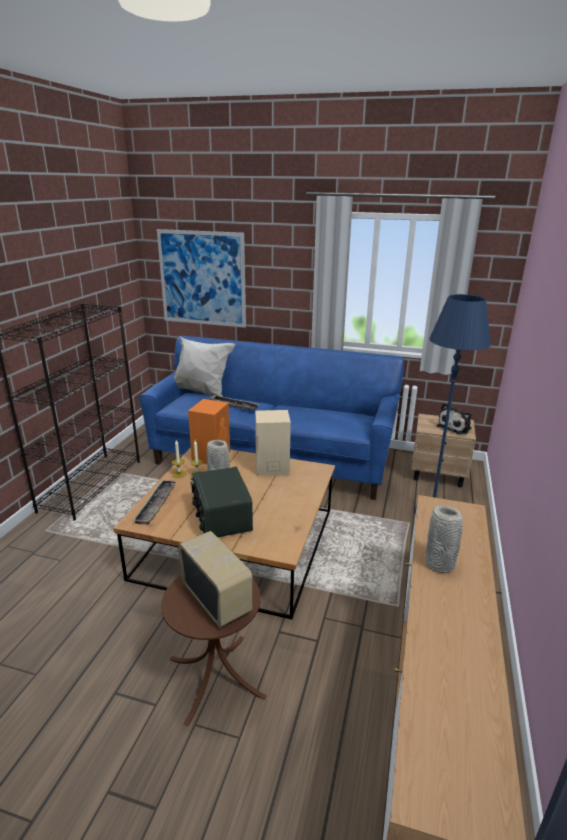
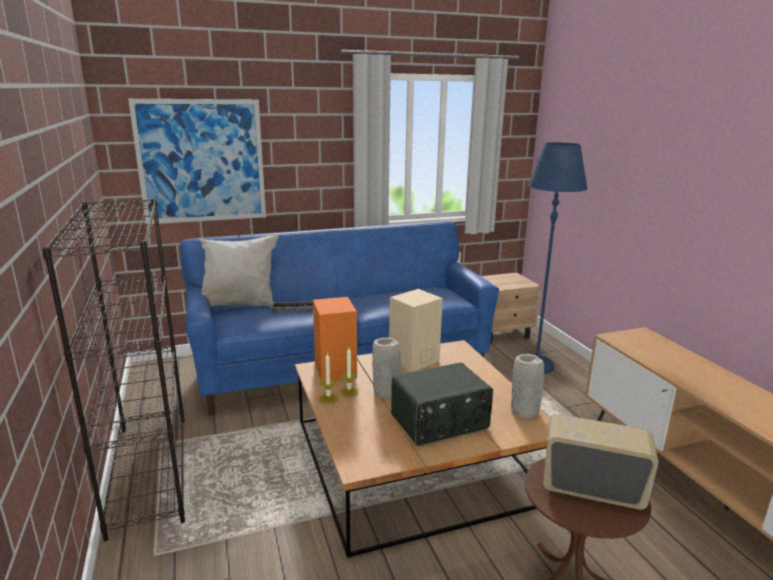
camera: 35 degrees left, 5 degrees down
(156, 504) = (353, 439): tray -> none
(221, 517) = (440, 423): radio -> radio turned 60 degrees counterclockwise
(440, 564) = (694, 378): grey vase -> grey vase (525, 412)
(455, 427) = (514, 281): plush toy -> none

